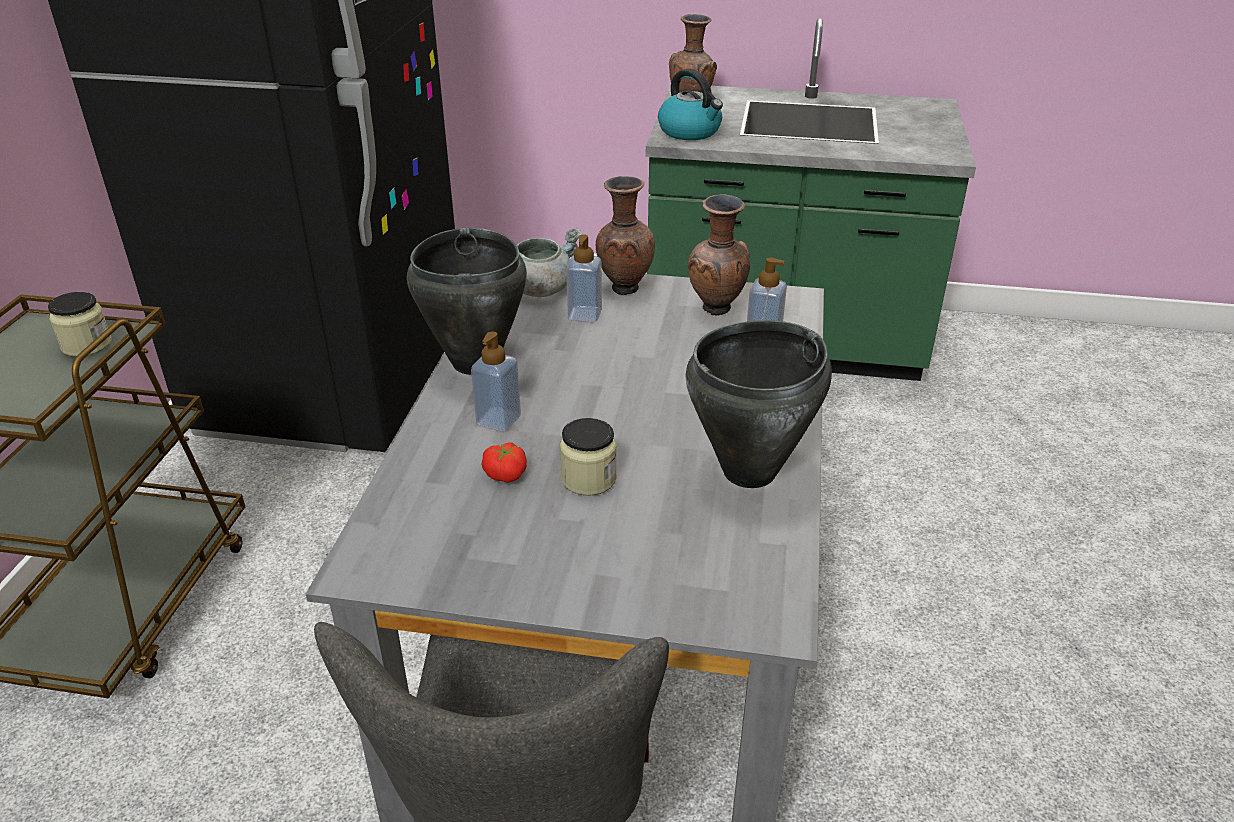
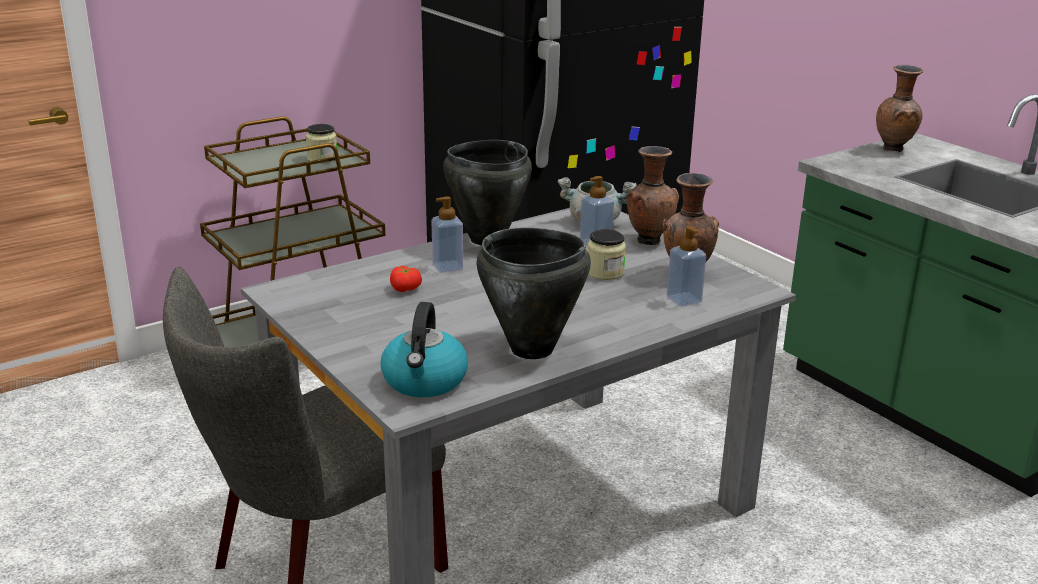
camera: 45 degrees right, 10 degrees down
(588, 479) = (440, 310): jar -> jar (605, 272)
(690, 131) = (855, 163): kettle -> kettle (425, 381)

